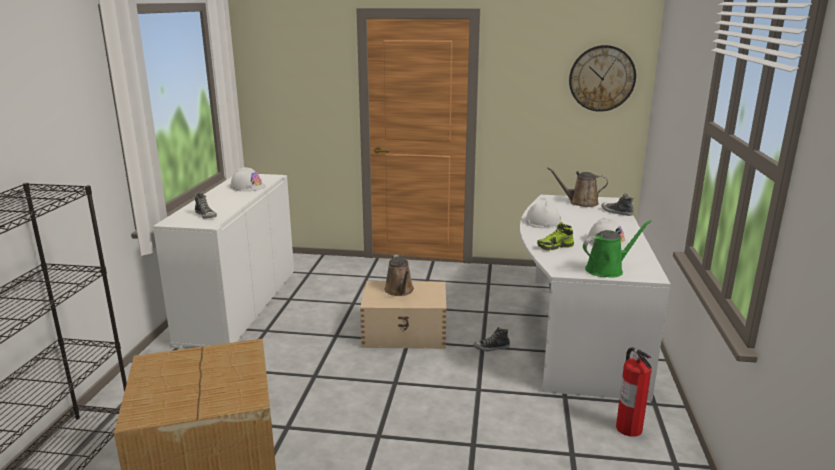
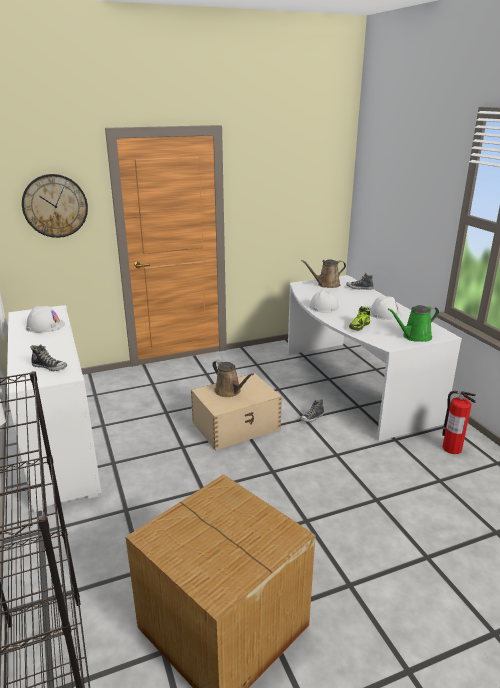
camera: 30 degrees left, 5 degrees up
(602, 78) = (318, 181): wall clock -> wall clock (55, 206)
(607, 269) = (414, 337): green watering can -> green watering can turned 150 degrees counterclockwise

